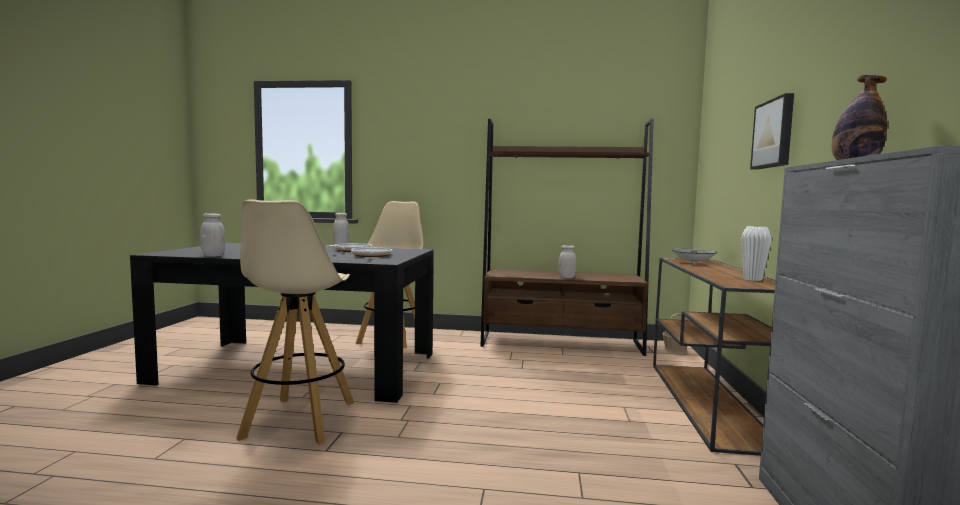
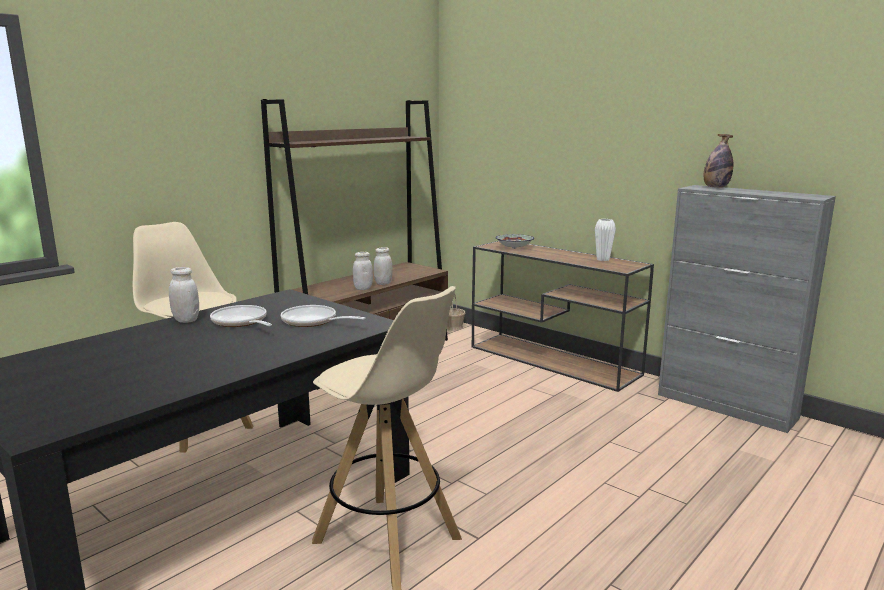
camera: 55 degrees left, 10 degrees up
(213, 256) = (160, 396): white jar -> white jar (363, 288)
(774, 134) = (586, 140): picture -> none

